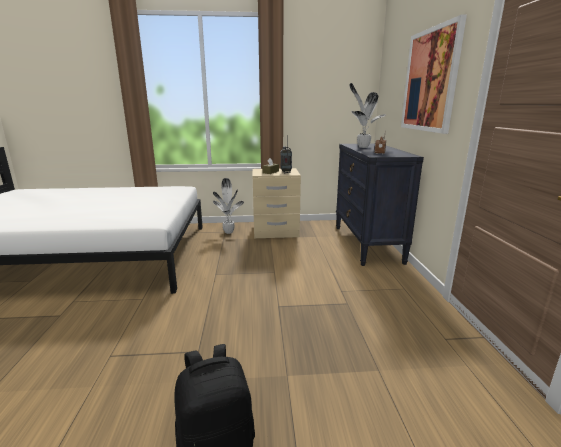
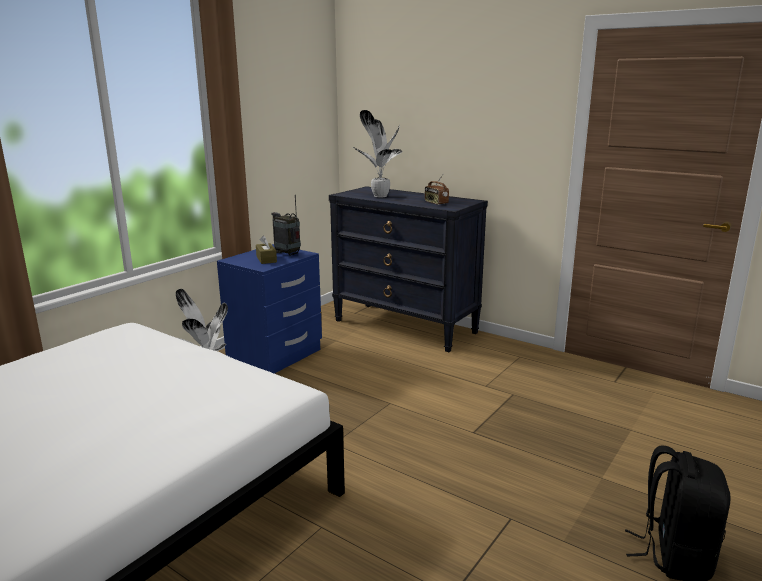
camera: 50 degrees left, 0 degrees up
(275, 232) = (275, 356): beige nightstand -> blue nightstand
(430, 80) = (478, 111): picture -> none

